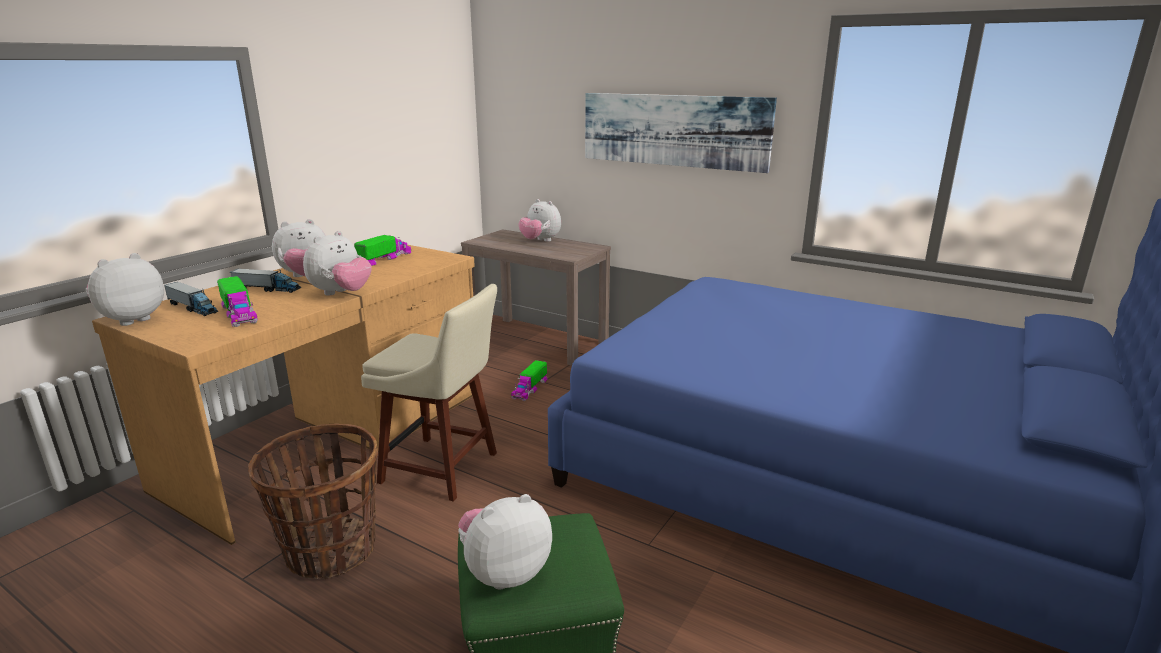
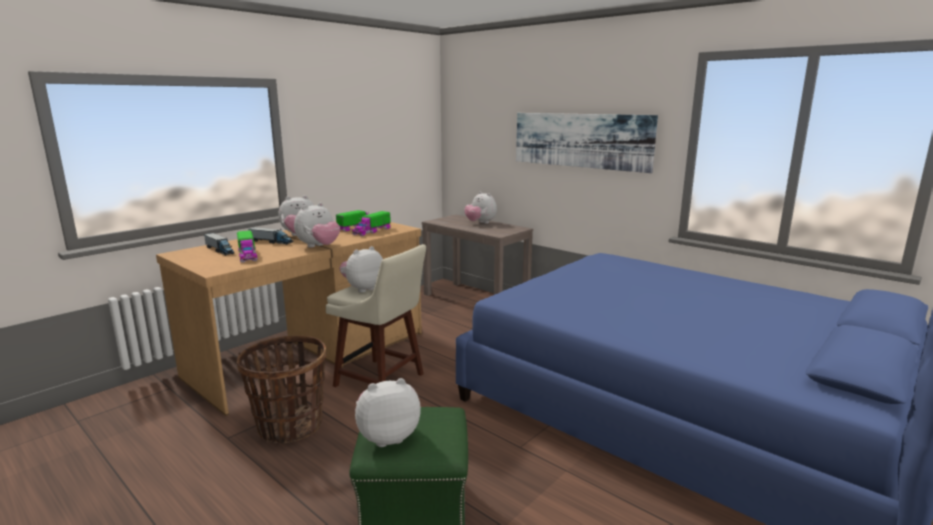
camera: 10 degrees right, 5 degrees down
(131, 319) = (179, 255): plush toy -> plush toy (362, 288)
(530, 389) = (460, 332): toy truck -> toy truck (372, 231)

